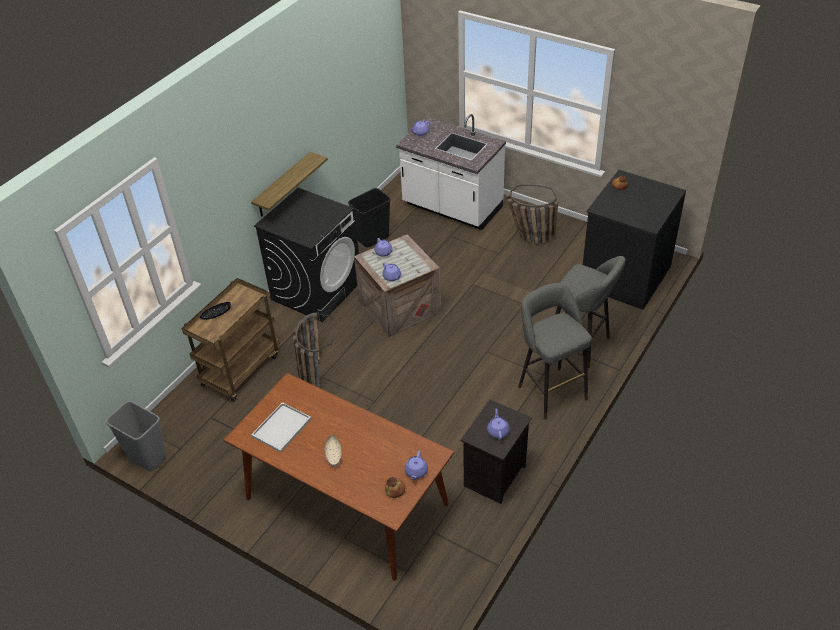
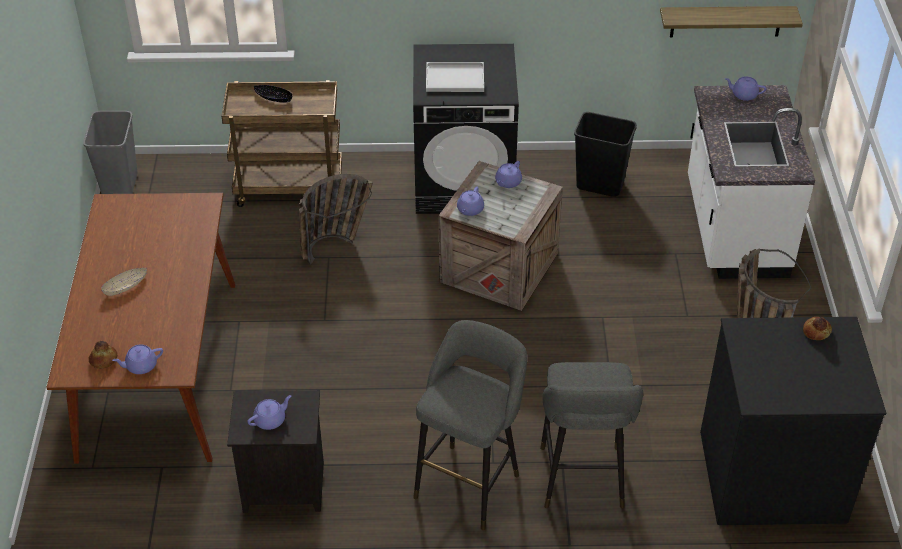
camera: 55 degrees right, 0 degrees up
(281, 429) = (136, 228): white tray -> white tray (453, 78)
(283, 185) = (486, 26): shelf -> shelf (726, 21)

